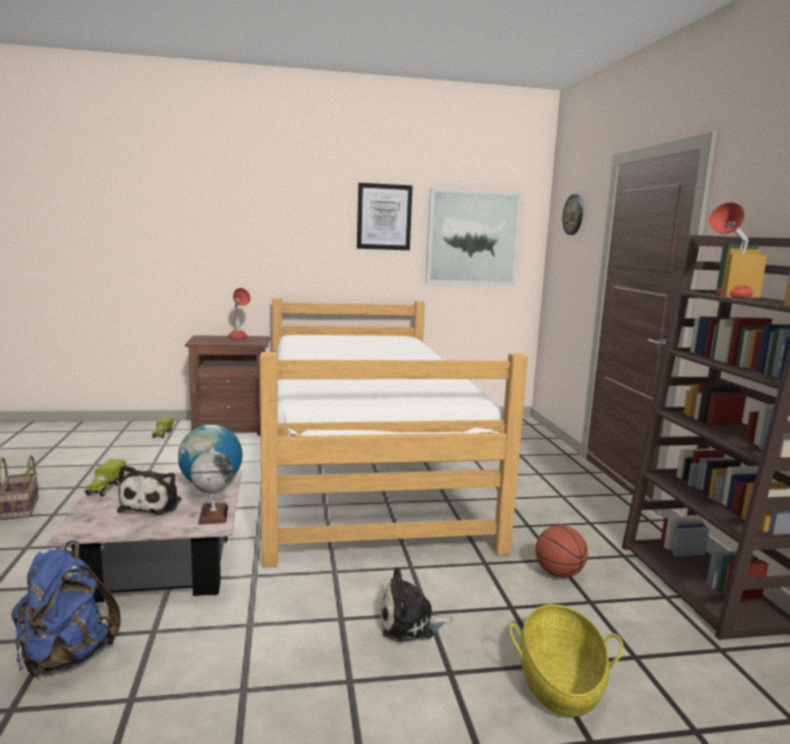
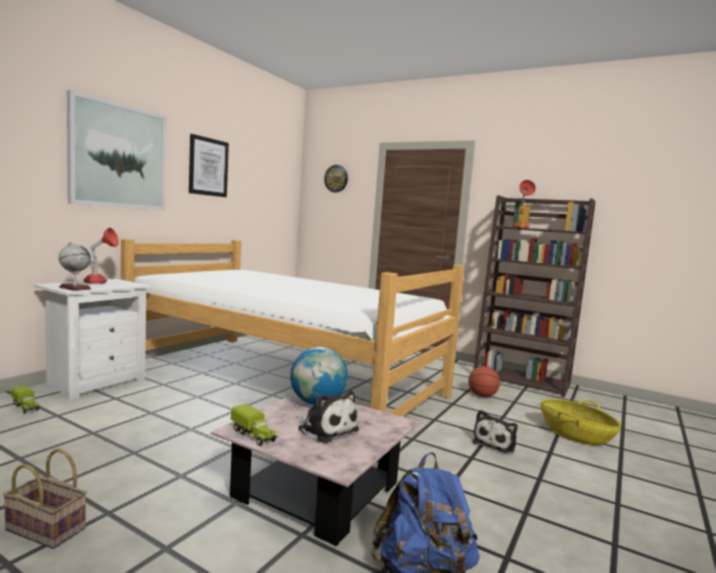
camera: 50 degrees left, 5 degrees down
(213, 515) = (379, 417): globe -> globe (75, 288)
(231, 428) = (95, 382): brown nightstand -> white nightstand
(472, 238) = (263, 190): picture -> picture (119, 156)

